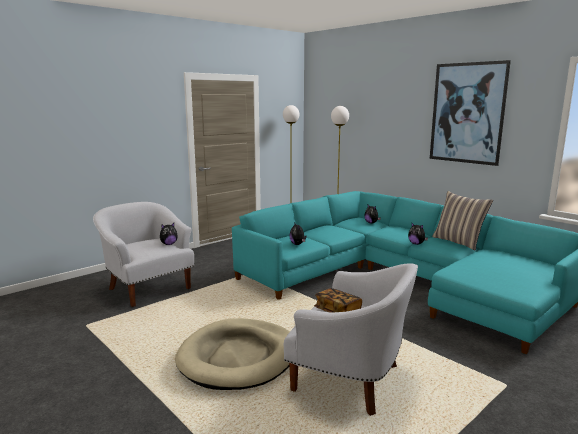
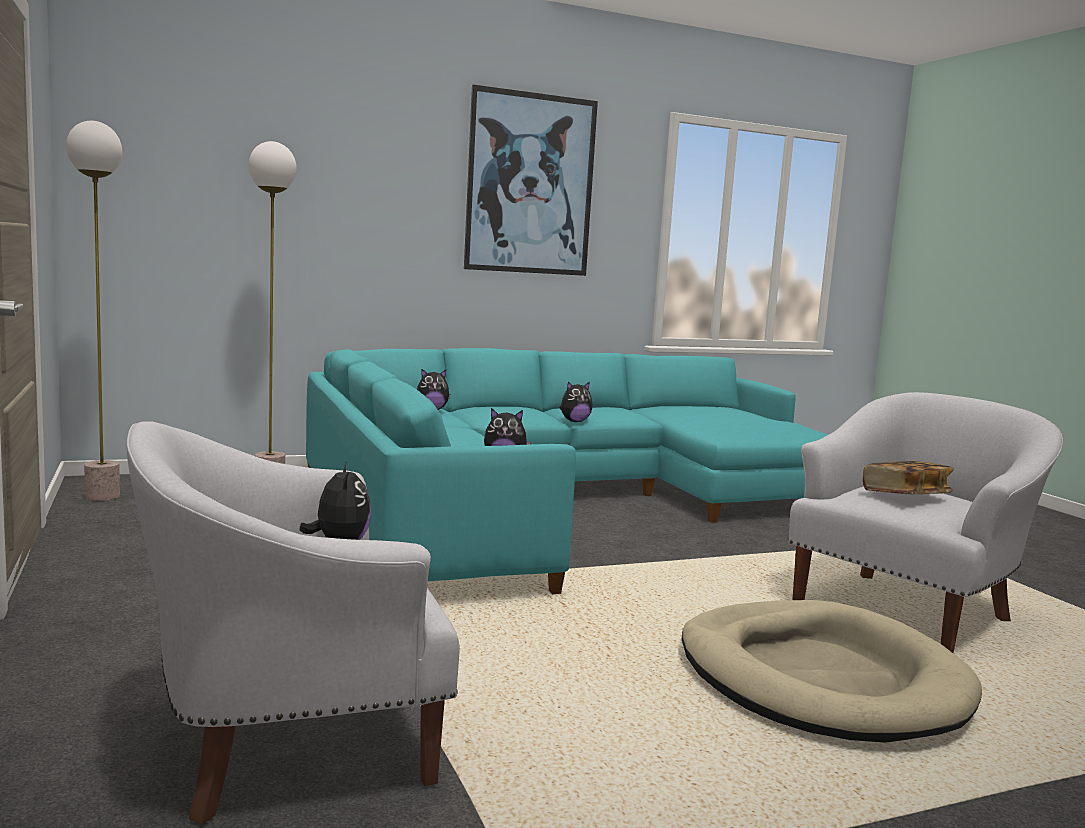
camera: 70 degrees left, 5 degrees down
(458, 242) = (601, 407): pillow -> none

